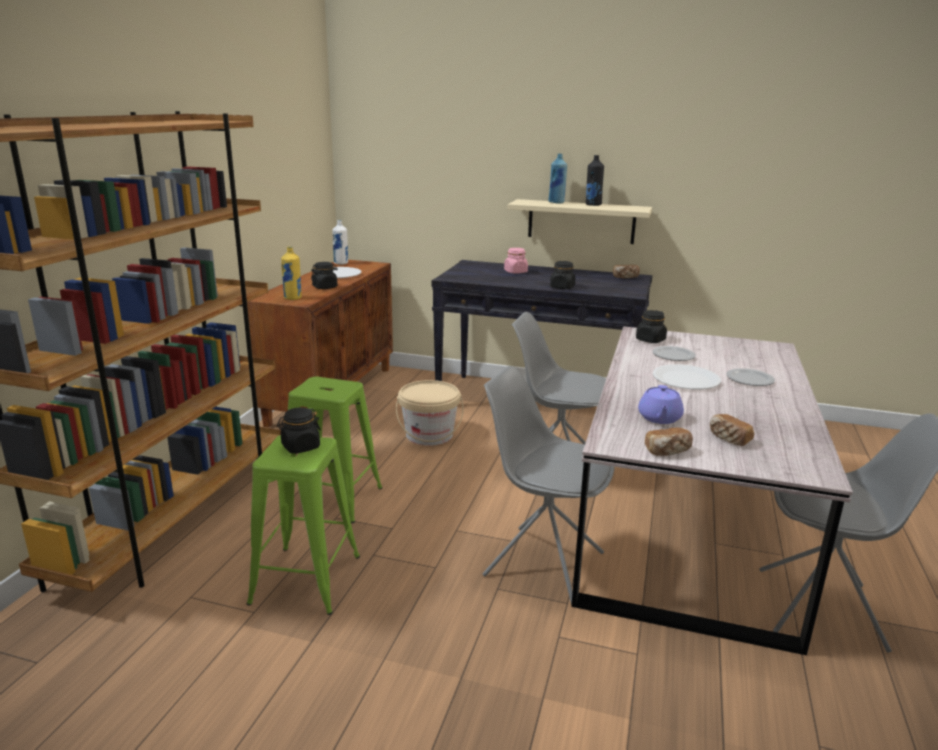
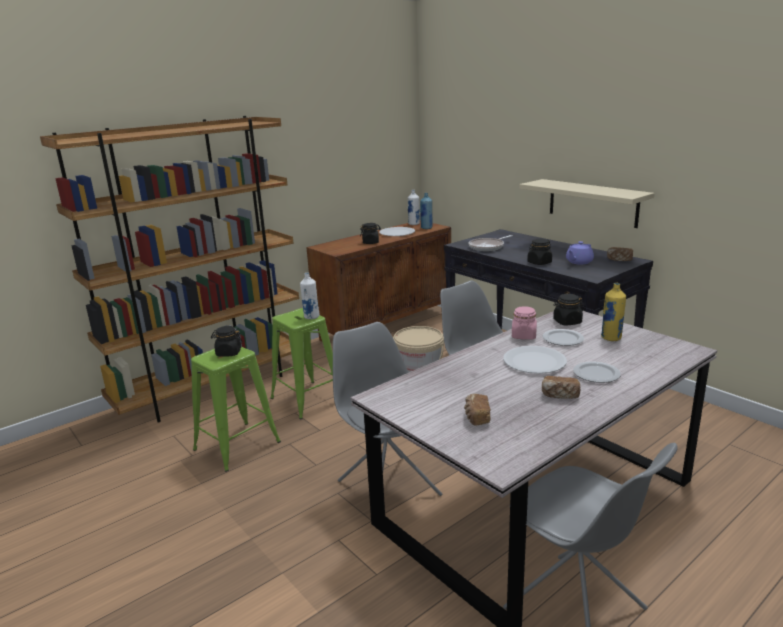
camera: 35 degrees right, 0 degrees up
(293, 298) = (337, 248): yellow bottle -> yellow bottle (611, 338)
(343, 384) = (311, 317): none -> white bottle
(484, 278) = (488, 247): none -> frying pan
(515, 272) = (525, 244): pink jar -> pink jar (523, 336)
(556, 202) = (567, 184): blue bottle -> blue bottle (426, 228)
(593, 205) = (596, 188): black bottle -> none
(659, 418) = (450, 387): purple teapot -> purple teapot (578, 262)
(668, 451) = (409, 413): bread -> bread (560, 396)

